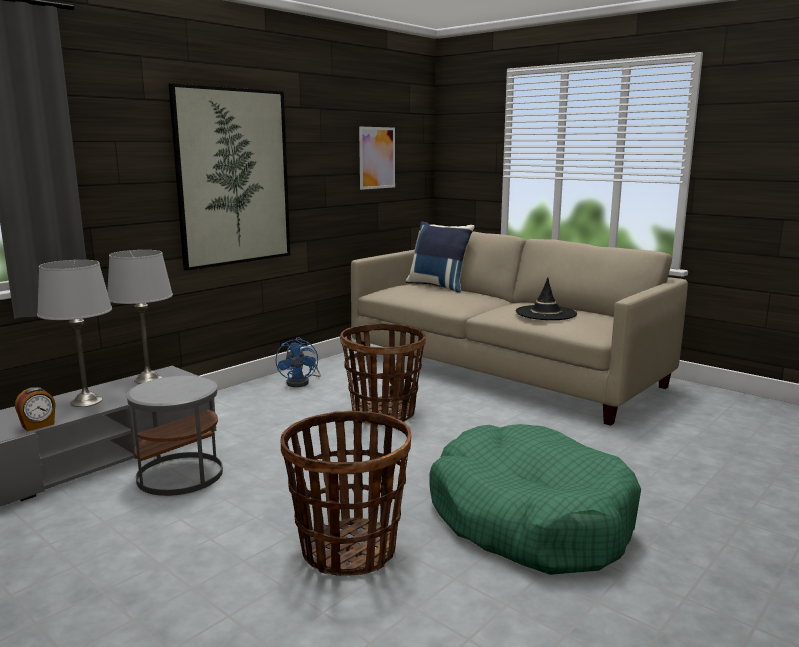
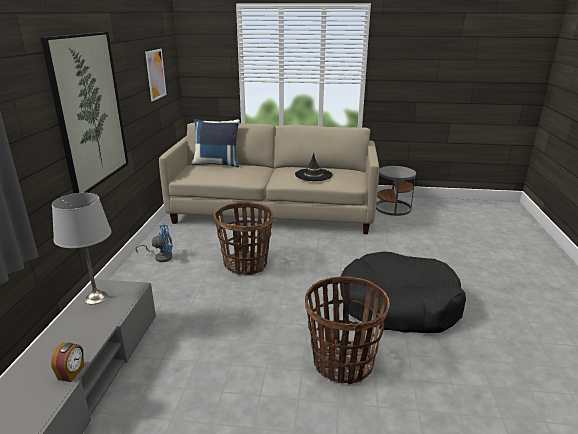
camera: 35 degrees left, 10 degrees up
(86, 401) = (77, 336): grey table lamp -> none
(181, 475) = (175, 360): grey side table -> grey side table (393, 208)
(301, 382) = (161, 257): blue fan -> blue fan turned 60 degrees counterclockwise
(529, 519) = (398, 305): green dog bed -> black dog bed

